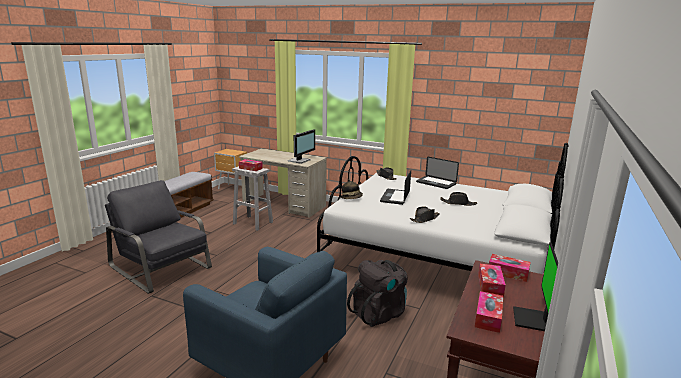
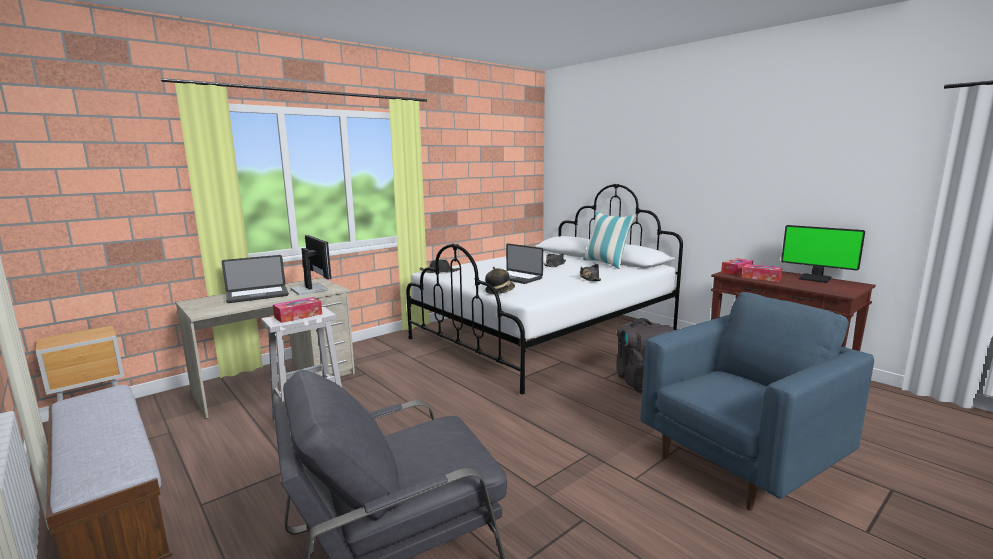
camera: 65 degrees left, 5 degrees down
(436, 183) = (487, 262): laptop -> laptop (257, 295)
(488, 317) = (817, 286): tissue box -> none
(496, 220) = (605, 263): none -> pillow

